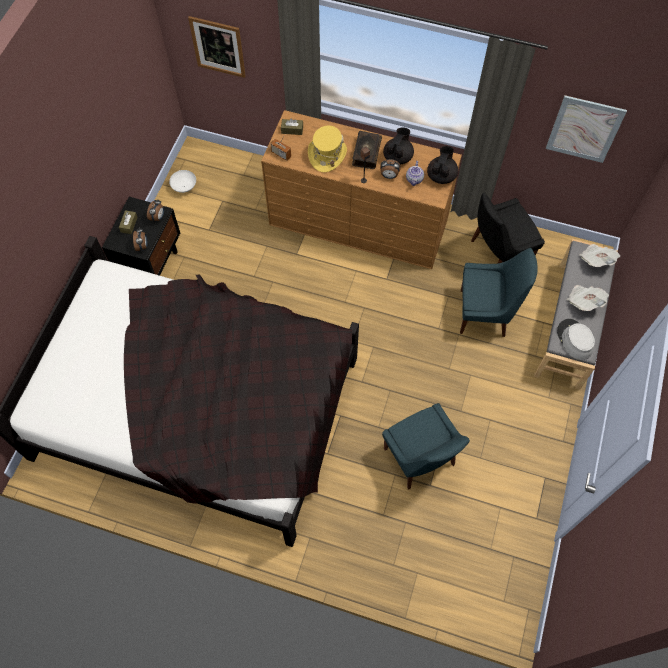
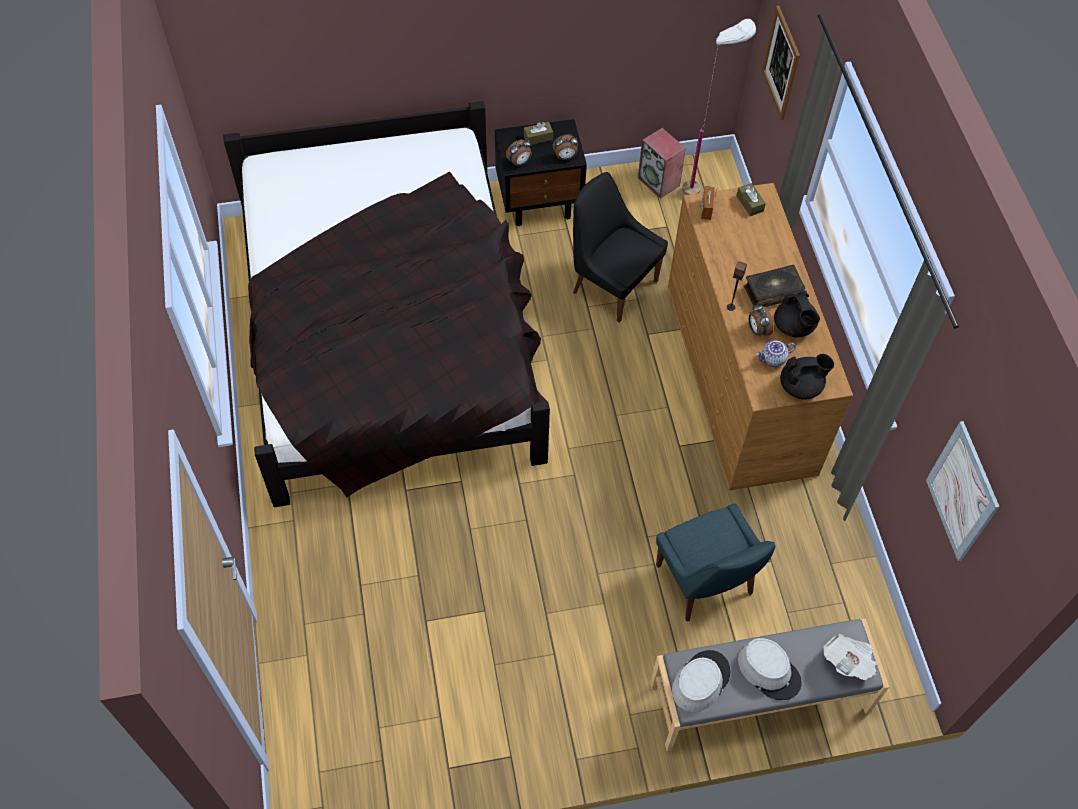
camera: 60 degrees right, 5 degrees down
(184, 186) = (659, 182): white bowl -> speaker
(205, 165) = (703, 186): none -> white floor lamp
(327, 155) = (740, 254): yellow hat -> none
(398, 157) = (794, 327): black teapot -> black teapot turned 75 degrees clockwise
(420, 459) = (454, 595): blue chair -> none
(498, 252) = (811, 559): black chair -> black chair (612, 285)
(584, 301) = (769, 671): newspaper -> grey hat

